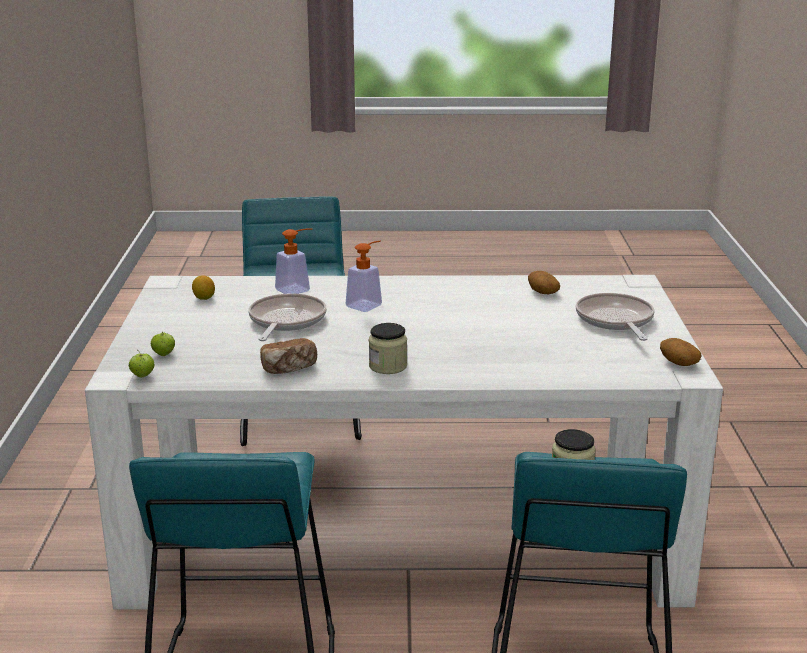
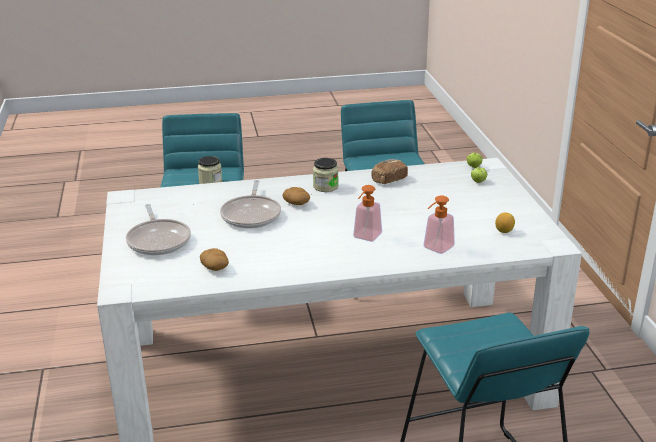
camera: 170 degrees right, 5 degrees up
(285, 321) = (419, 215): frying pan -> frying pan (252, 215)
(678, 362) = (127, 206): potato -> potato (297, 203)

